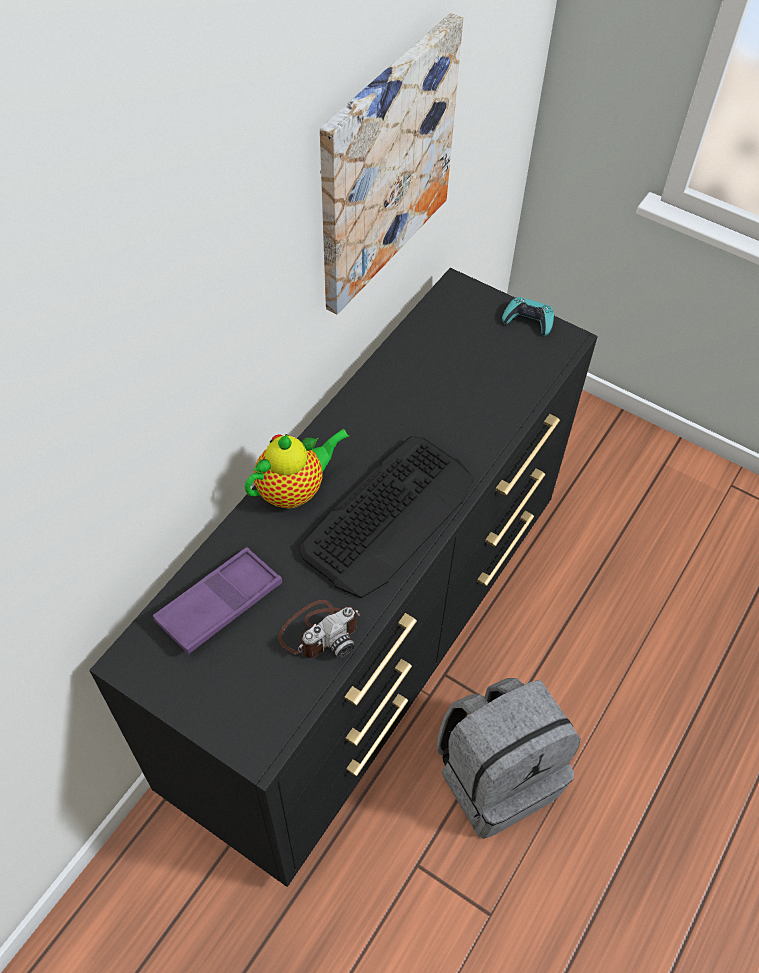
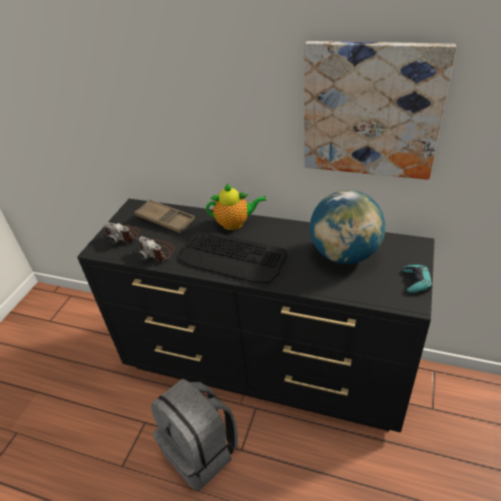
camera: 80 degrees right, 15 degrees down
(219, 604) = (165, 220): purple tray -> brown tray
(234, 690) = (123, 235): none -> camera
(294, 490) = (235, 223): teapot -> teapot turned 45 degrees counterclockwise
(444, 372) = (345, 255): none -> globe

